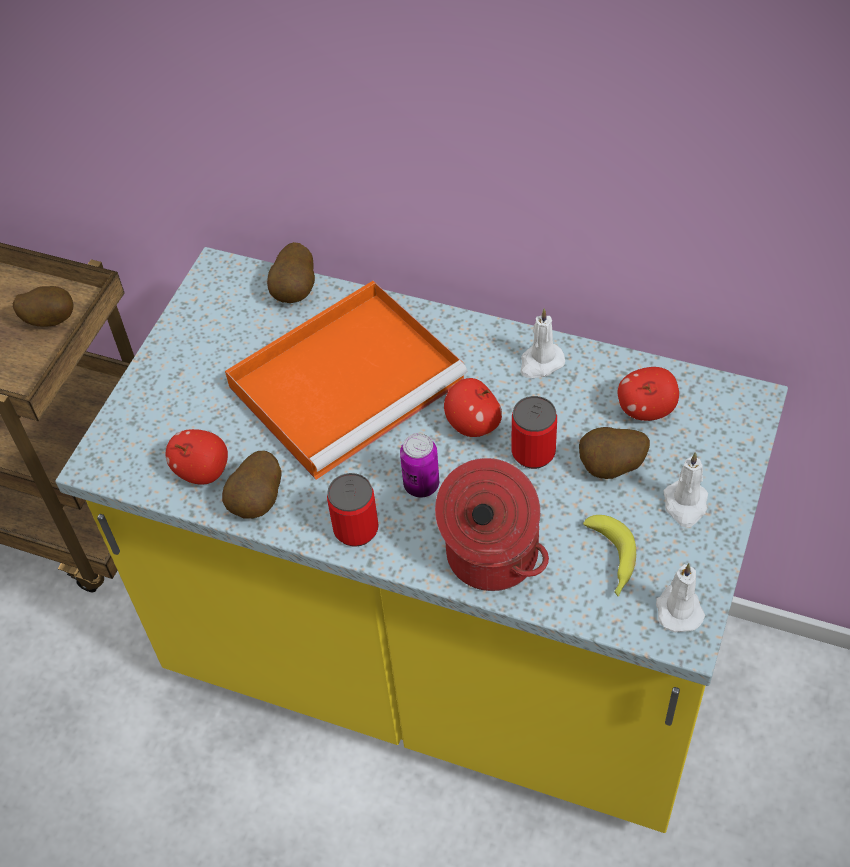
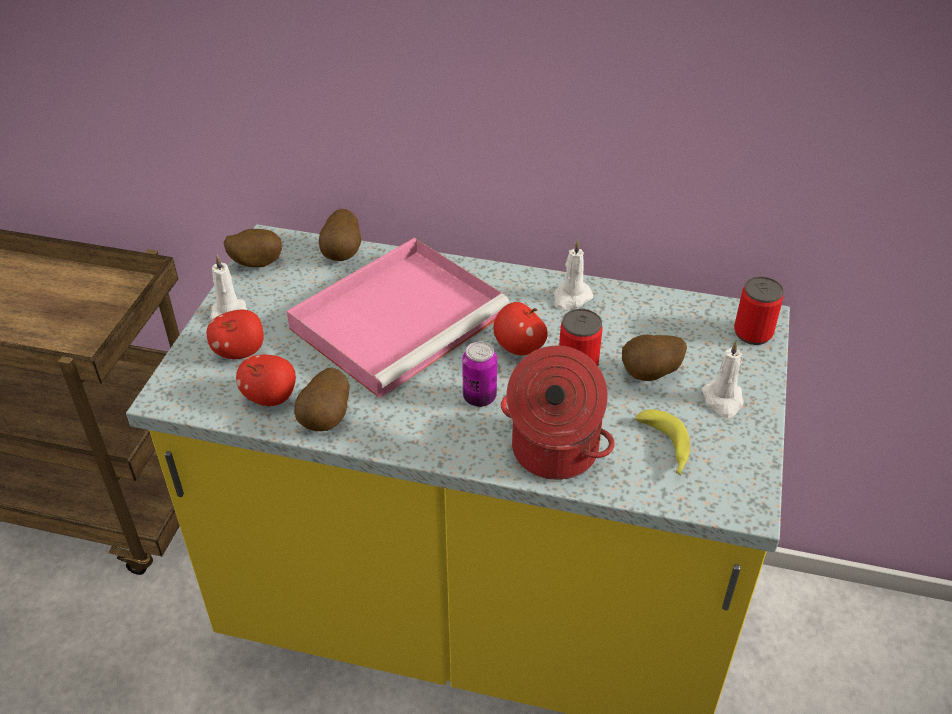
camera: 10 degrees left, 10 degrees down
(50, 319) = (110, 301): potato -> potato (256, 263)
(349, 380) = (401, 318): orange tray -> pink tray
(356, 529) = (423, 437): can -> can (752, 333)
(646, 410) = (671, 329): apple -> apple (240, 352)
(678, 609) = (735, 484): white candle -> white candle (229, 311)

